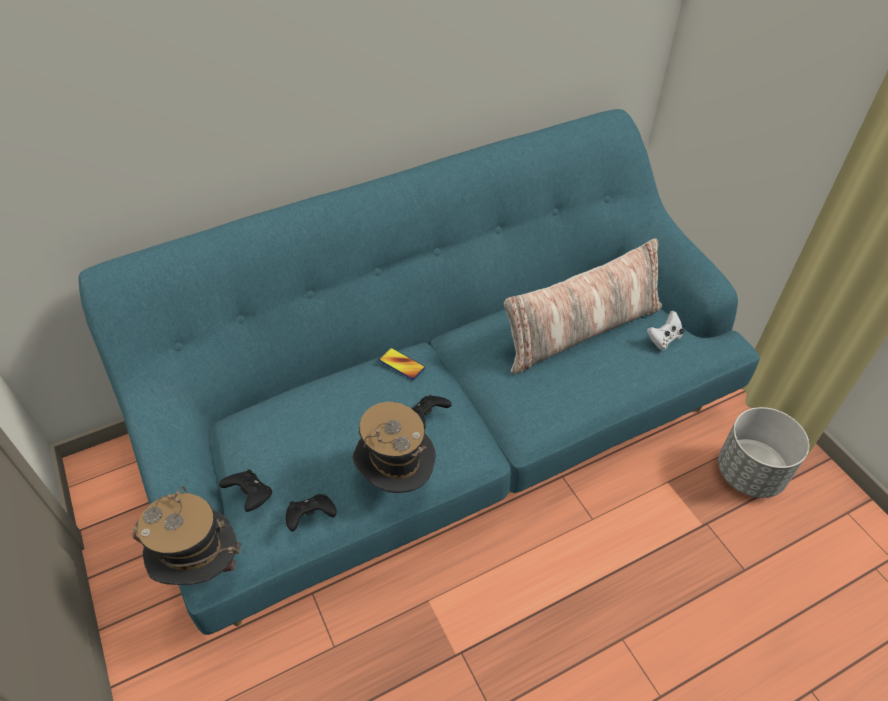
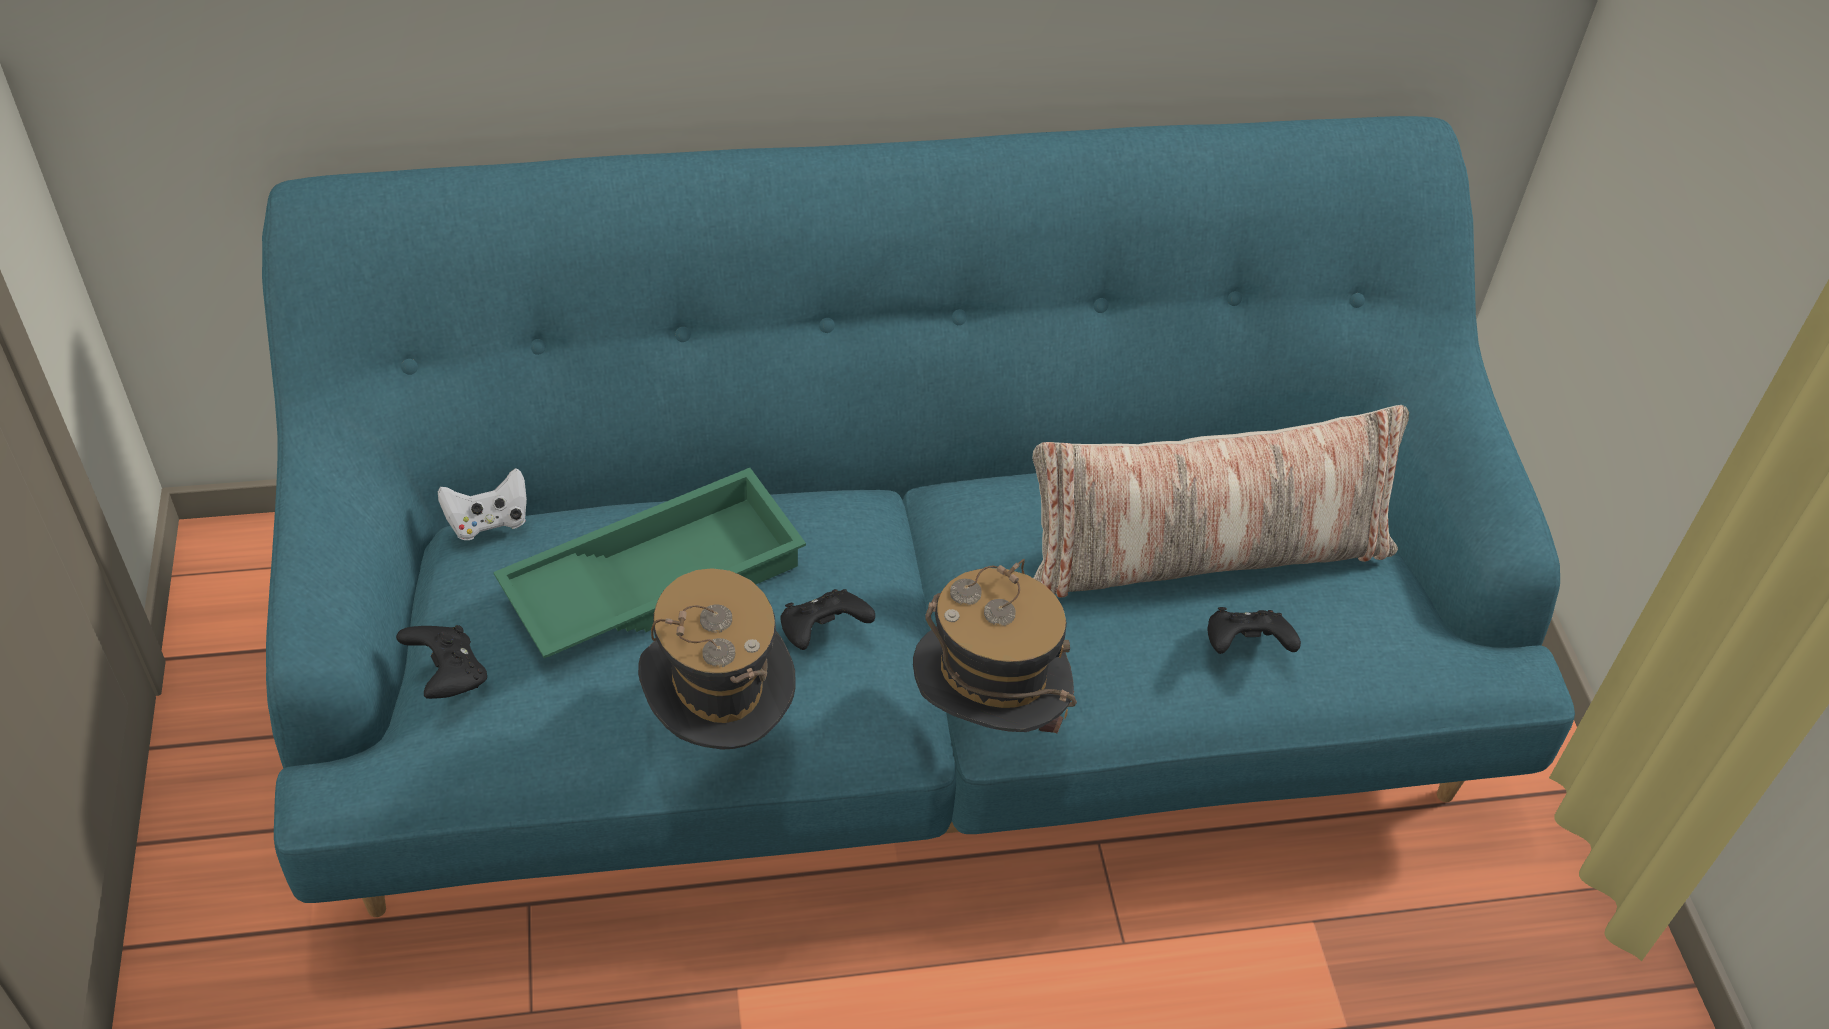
camera: 15 degrees right, 0 degrees up
(201, 568) = (319, 774): hat -> hat (987, 719)
(311, 518) = (539, 747): black game controller -> black game controller (1245, 647)
(334, 416) = (654, 578): none -> green tray
(402, 364) = (822, 518): phone -> none
(663, 339) = (1369, 619): white game controller -> white game controller (488, 521)
(750, 473) = (1500, 960): grey planter -> none

